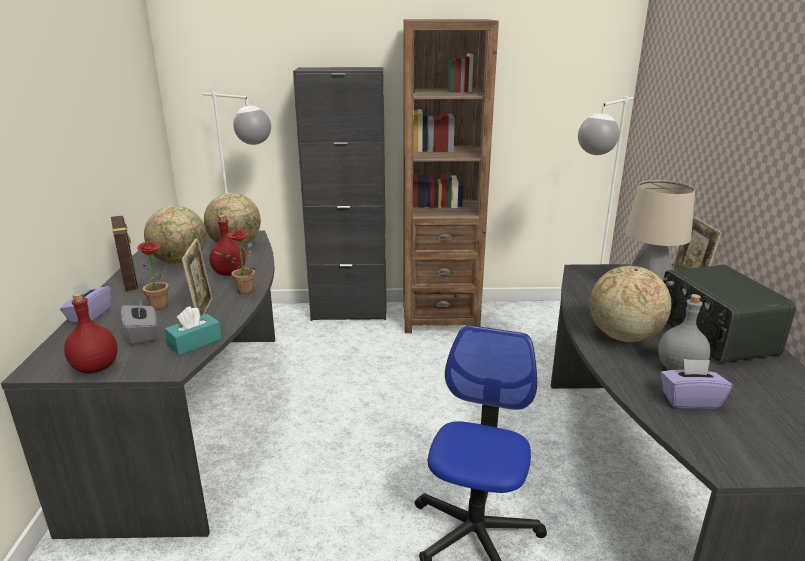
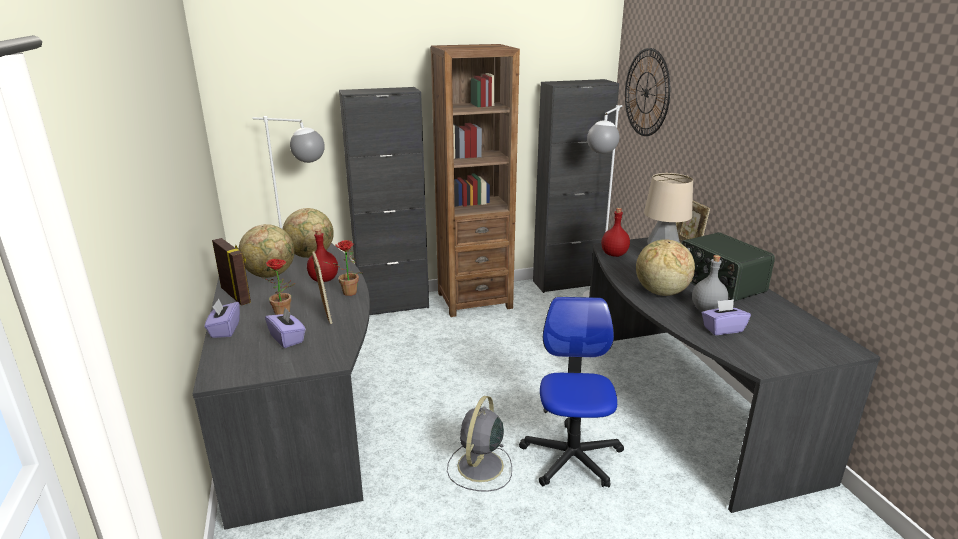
camera: 15 degrees left, 0 degrees up
(94, 367) = (267, 369): red bottle -> red bottle (614, 254)
(142, 334) = (287, 339): grey tissue box -> purple tissue box
(194, 342) = (338, 339): turquoise tissue box -> none
(357, 522) = (479, 467): none -> grey fan
(556, 310) = (566, 283): none -> black cabinet
(666, 82) = (646, 92): none -> wall clock

